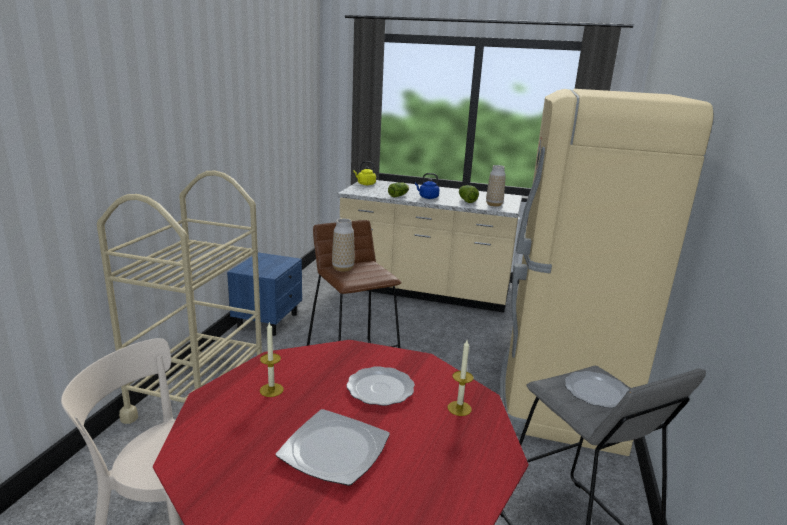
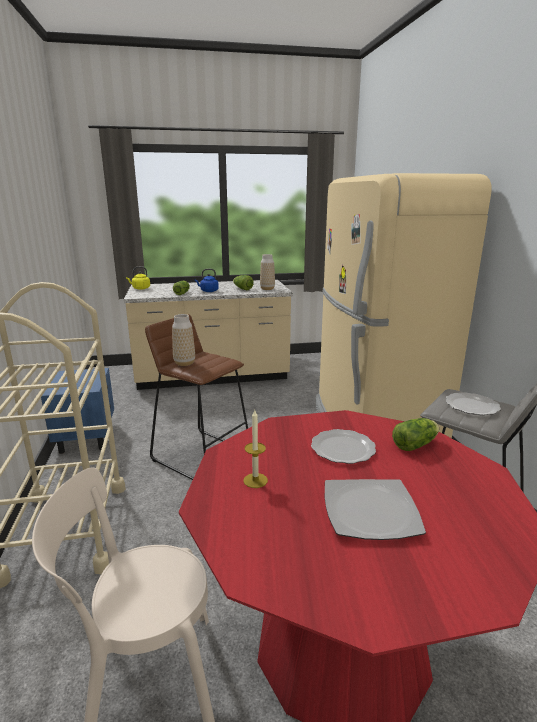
camera: 25 degrees left, 0 degrees up
(459, 408) = (416, 444): candle -> lettuce

